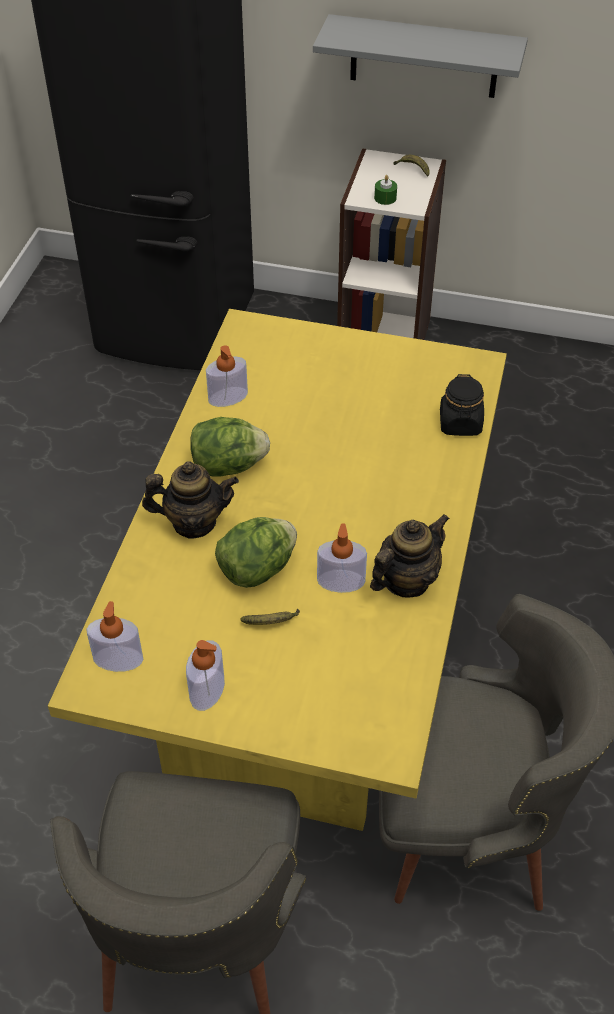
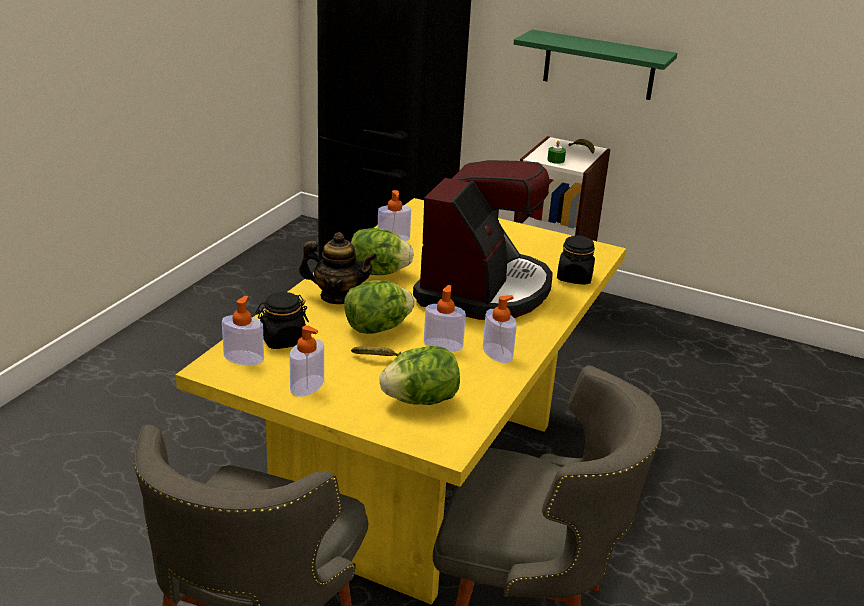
camera: 10 degrees right, 20 degrees down
(153, 616) = (283, 340): none -> black jar
(342, 683) = (421, 400): none -> lettuce
(361, 469) = (484, 289): none -> coffee machine
(406, 581) = (497, 353): teapot -> soap dispenser
(424, 57) = (599, 65): grey shelf -> green shelf

